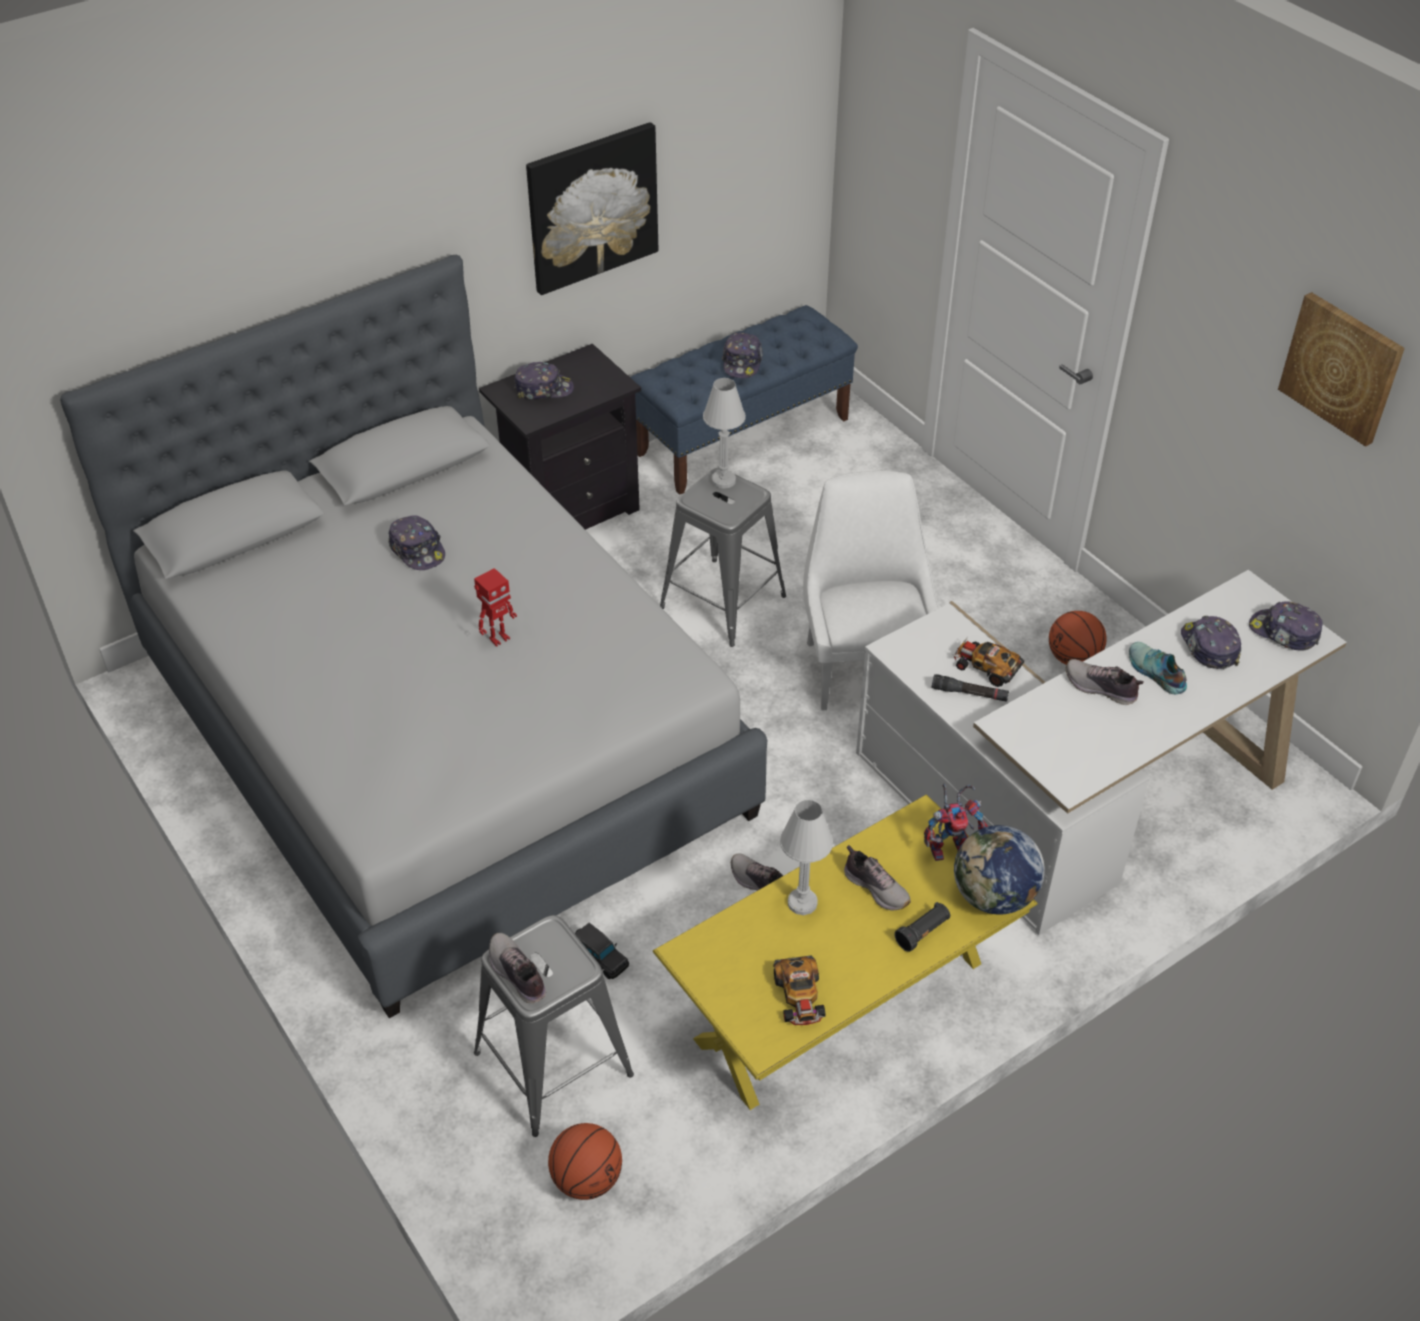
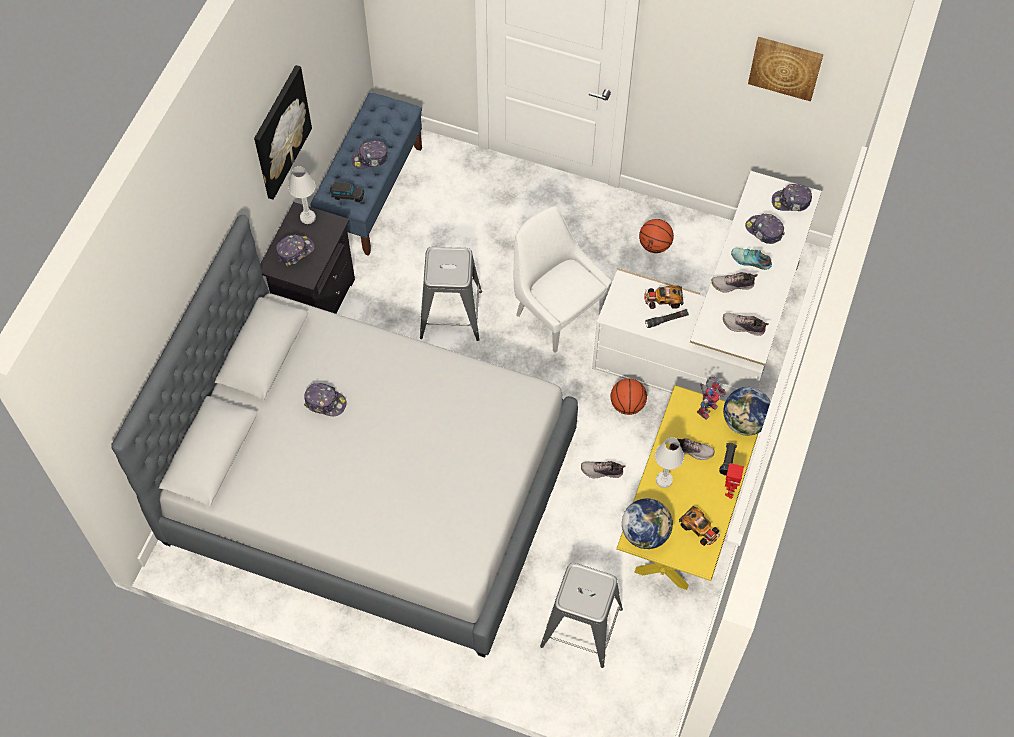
camera: 35 degrees left, 15 degrees up
(498, 638) = (419, 431): toy robot -> toy robot (729, 492)
(517, 974) = (580, 604): shoe -> shoe (743, 327)
(586, 1178) = (642, 671): basketball -> basketball (627, 405)
(600, 958) = (558, 560): black toy car -> black toy car (347, 195)
(712, 954) = (645, 533): none -> globe
(723, 480) = (439, 255): white table lamp -> white table lamp (307, 217)
(742, 362) = (370, 158): cap -> cap turned 105 degrees clockwise

